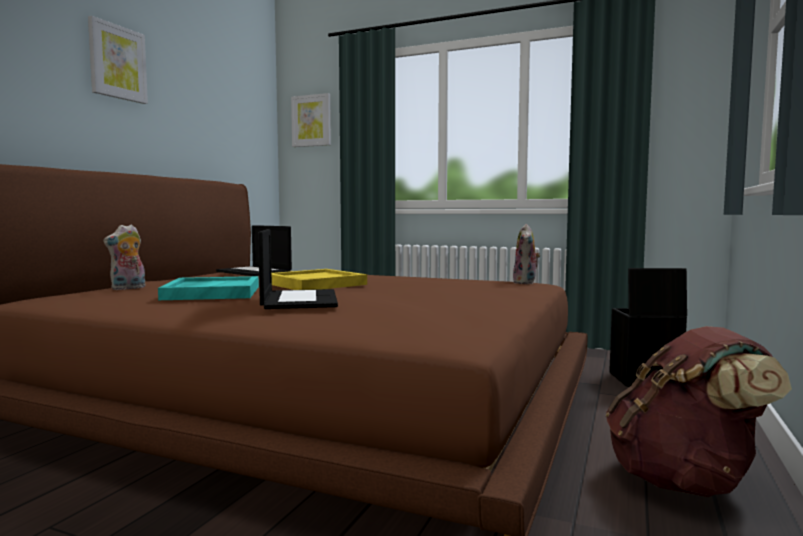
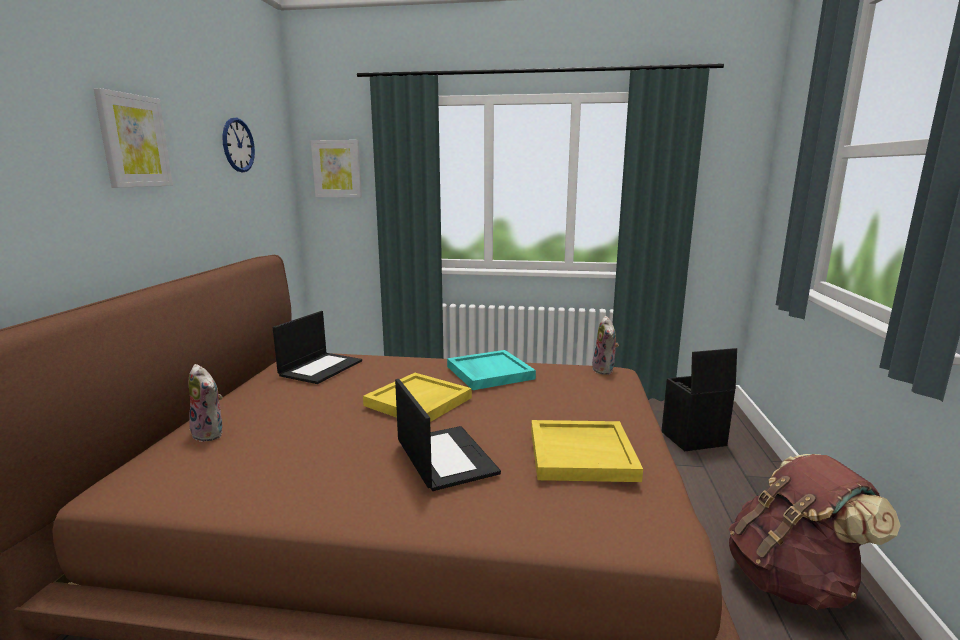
camera: 15 degrees left, 10 degrees up
(128, 288) = (211, 433): plush toy -> plush toy turned 75 degrees counterclockwise
(212, 292) = (326, 440): turquoise tray -> turquoise tray (489, 372)
(218, 89) = (238, 145): none -> wall clock
(255, 272) = (321, 368): laptop -> laptop turned 90 degrees counterclockwise
(430, 303) = (582, 453): none -> yellow tray

